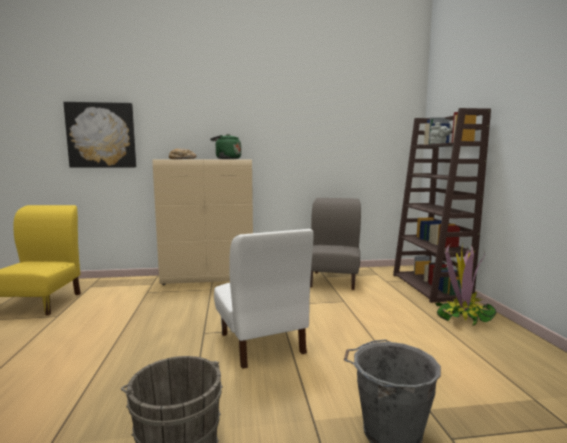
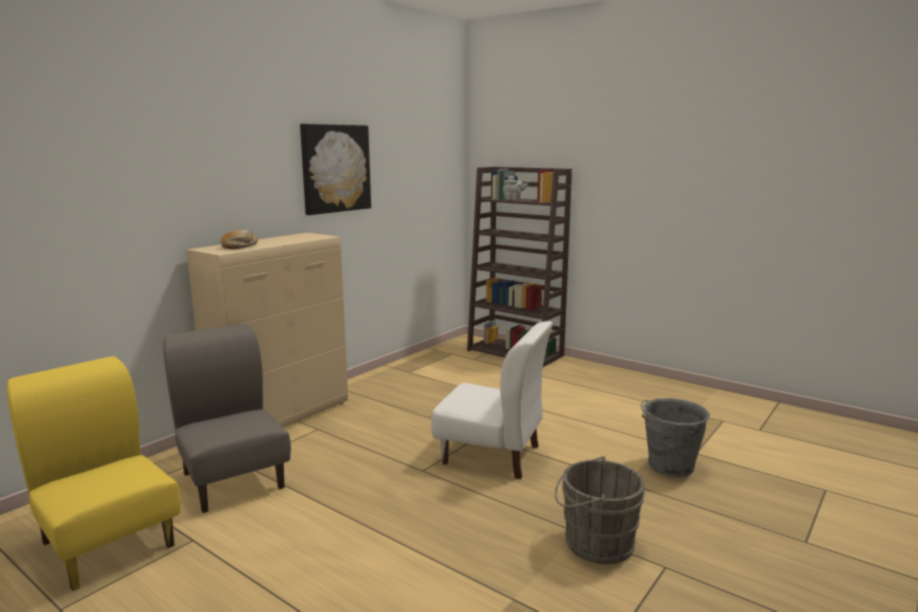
camera: 45 degrees left, 5 degrees up
(101, 135) = (83, 218): picture -> picture (335, 168)
(226, 159) = (295, 238): green kettle -> none
(333, 280) = (426, 373): grey chair -> grey chair (233, 479)
(463, 316) = (580, 373): potted plant -> none

